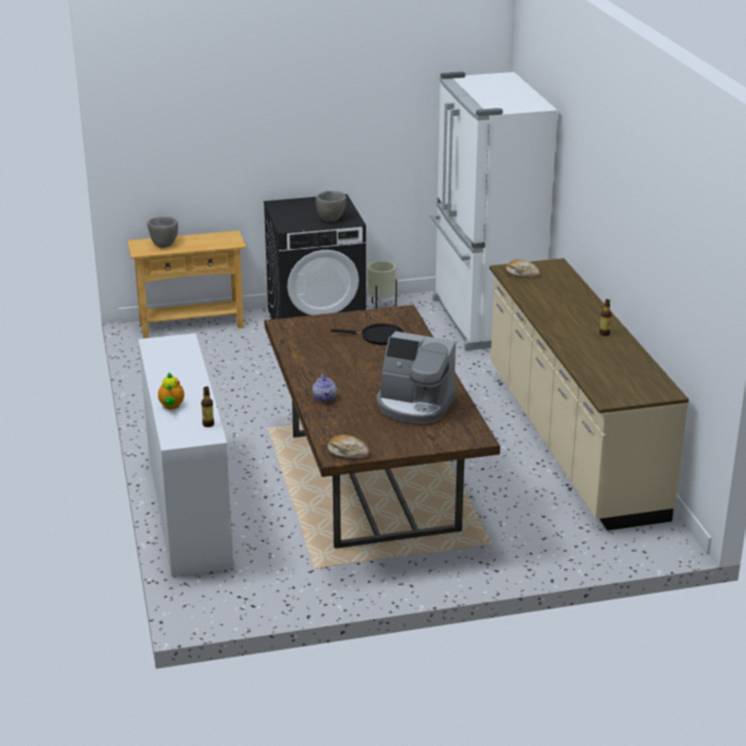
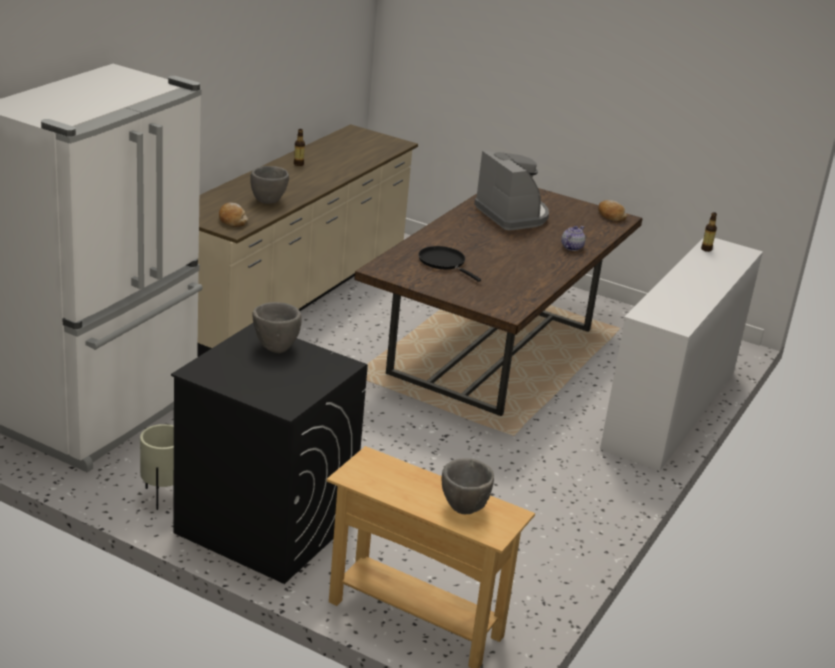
camera: 140 degrees left, 0 degrees up
(171, 406) = (722, 272): teapot -> none
(540, 295) = (268, 201): none -> grey bowl

